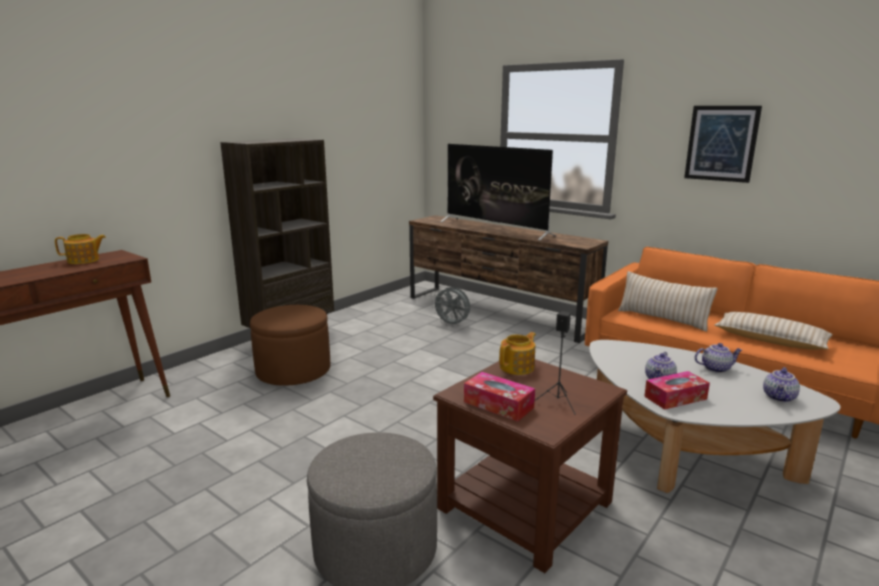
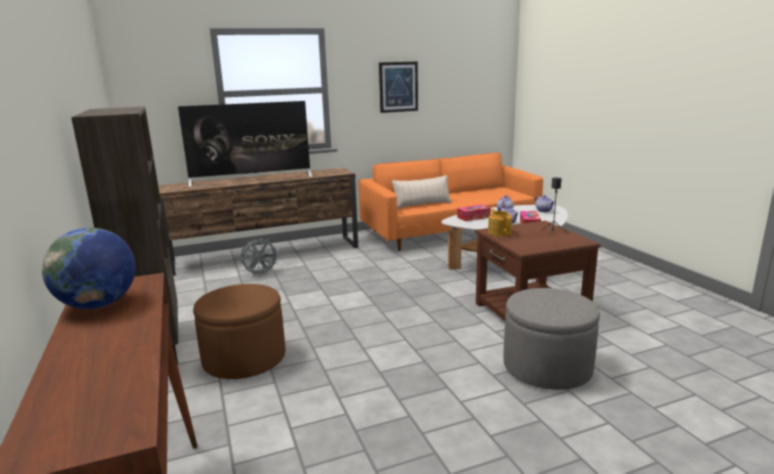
camera: 60 degrees left, 0 degrees up
(84, 260) = (98, 305): teapot -> globe
(498, 405) = (546, 244): tissue box -> tissue box (473, 217)
(770, 340) = (476, 197): beige pillow -> none

